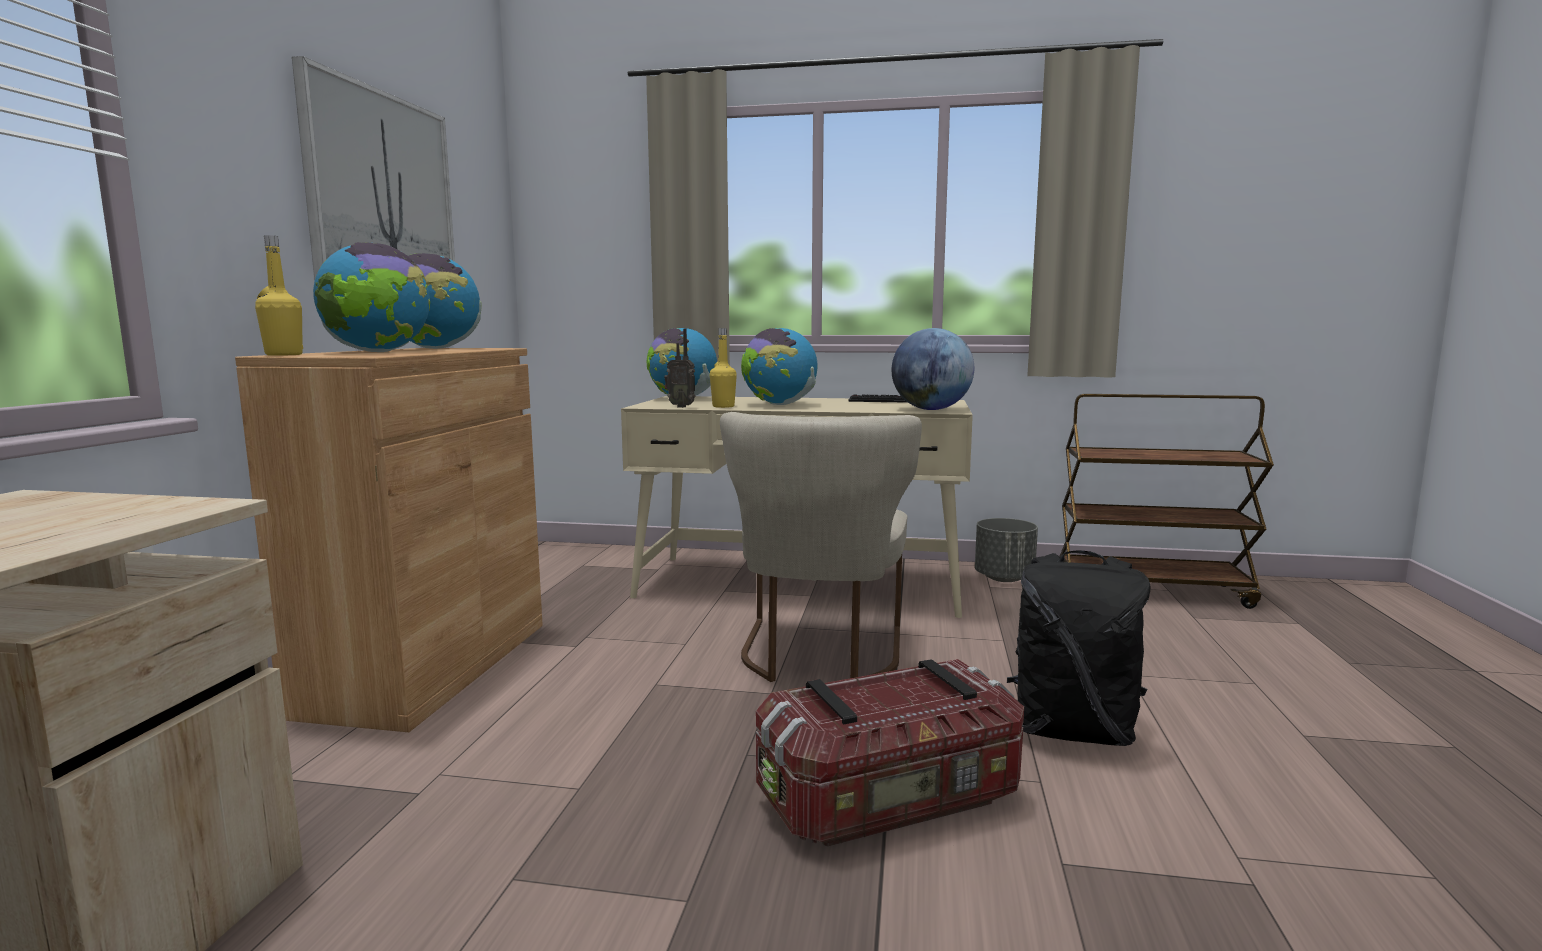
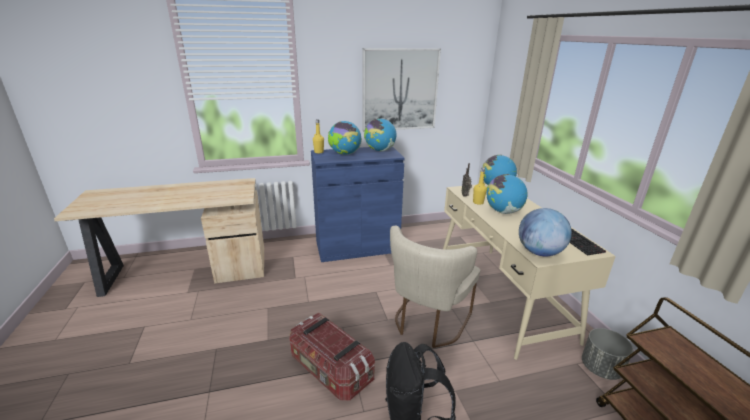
camera: 65 degrees right, 15 degrees up
(428, 666) = (357, 247): brown cabinet -> blue cabinet
(819, 656) = (428, 323): beige chair -> beige chair turned 45 degrees counterclockwise

